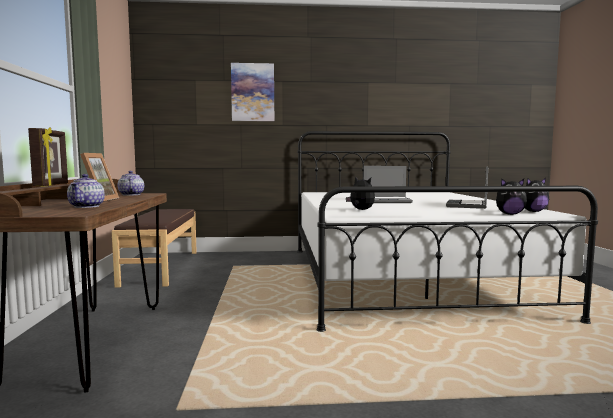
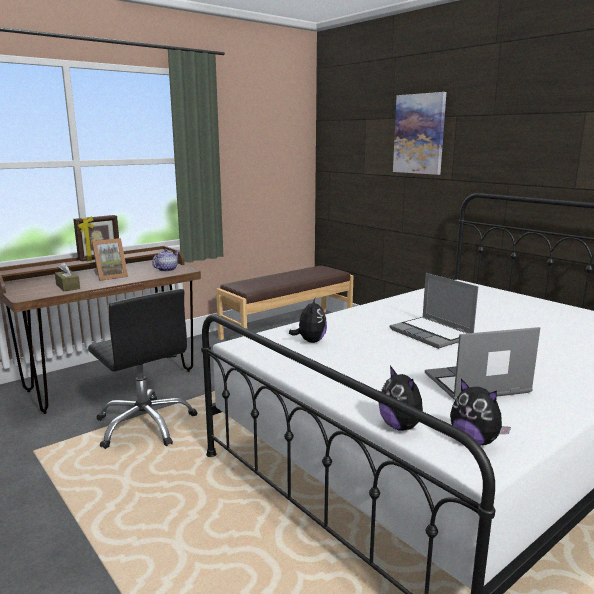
camera: 55 degrees right, 10 degrees up
(87, 206) = (68, 287): teapot -> brown tissue box
(224, 344) = (145, 425): none -> black office chair

